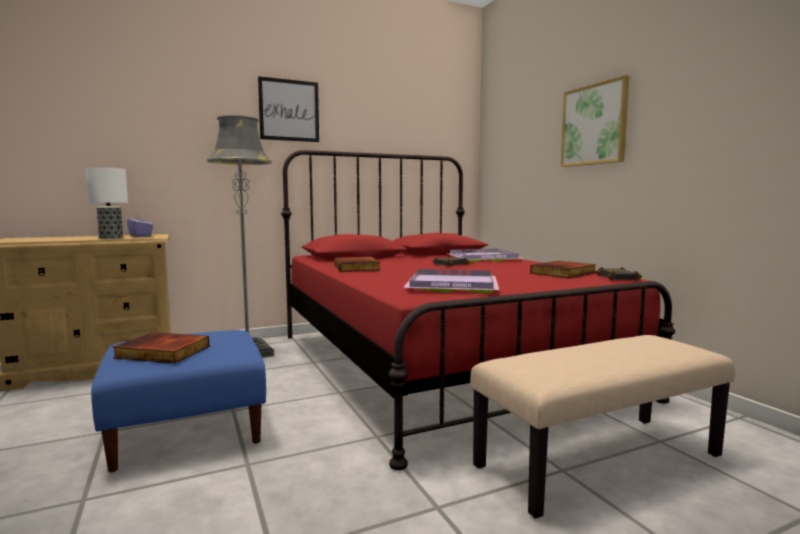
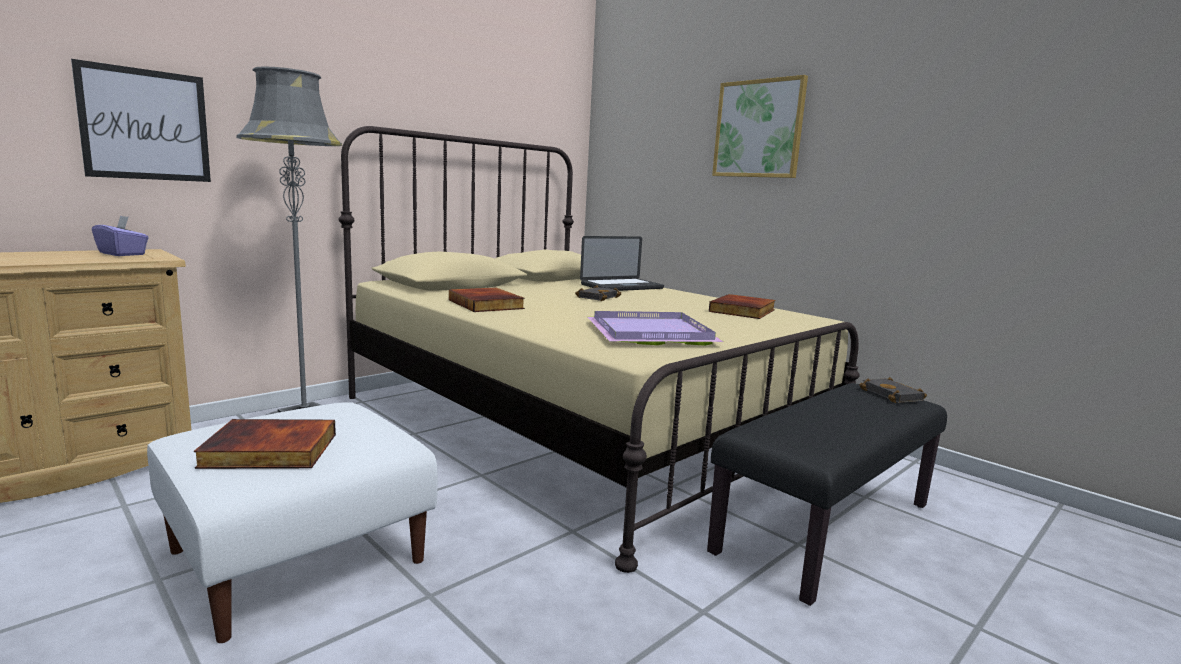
camera: 20 degrees left, 5 degrees up
(111, 238) = (79, 260): table lamp -> none
(186, 429) = (297, 557): blue ottoman -> white ottoman
(289, 110) = (347, 63): picture -> picture (145, 125)
(440, 363) = (581, 422): red bed -> beige bed
(483, 258) = (622, 286): purple tray -> laptop
(598, 460) = (824, 527): beige bench -> black bench
(619, 278) = (808, 317): black book -> black book (894, 395)

